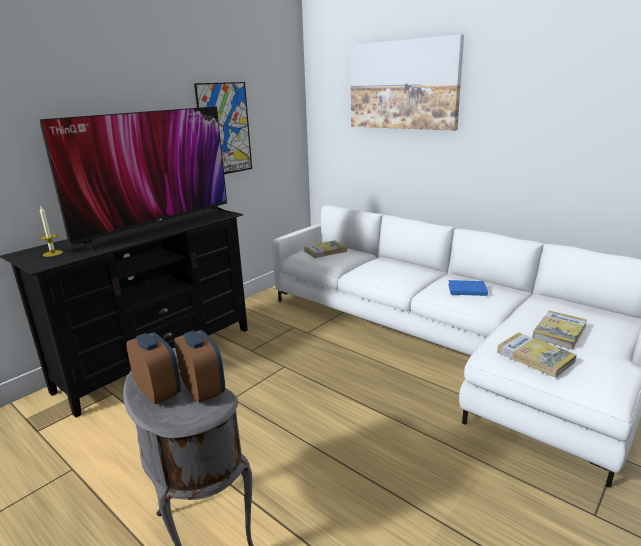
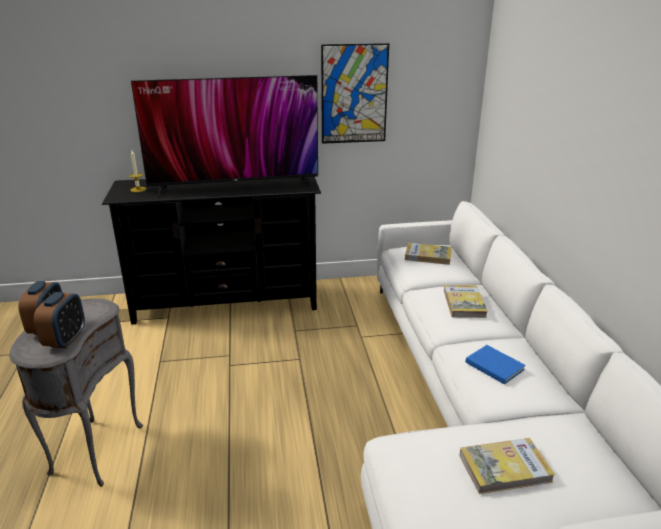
camera: 40 degrees right, 5 degrees up
(403, 85) = (558, 73): picture -> none
(535, 357) = (423, 475): book -> book (464, 303)

